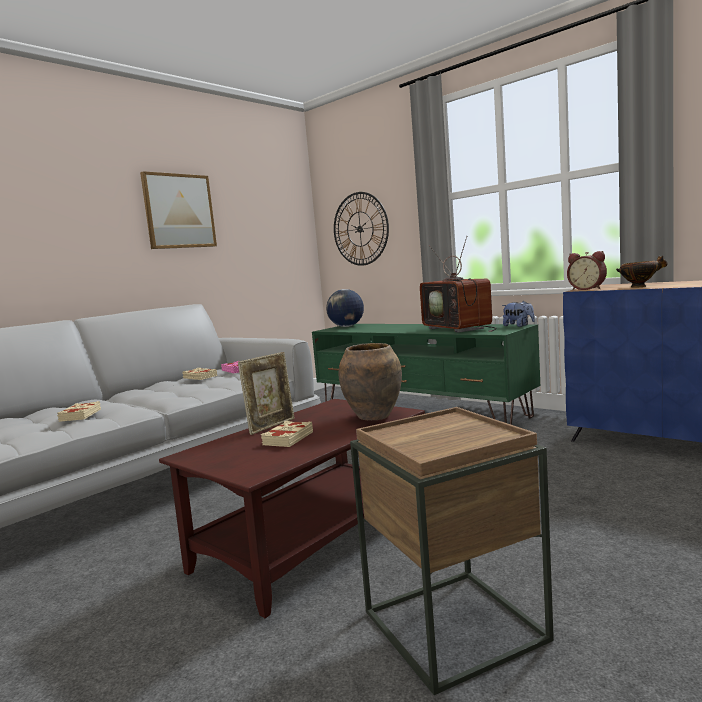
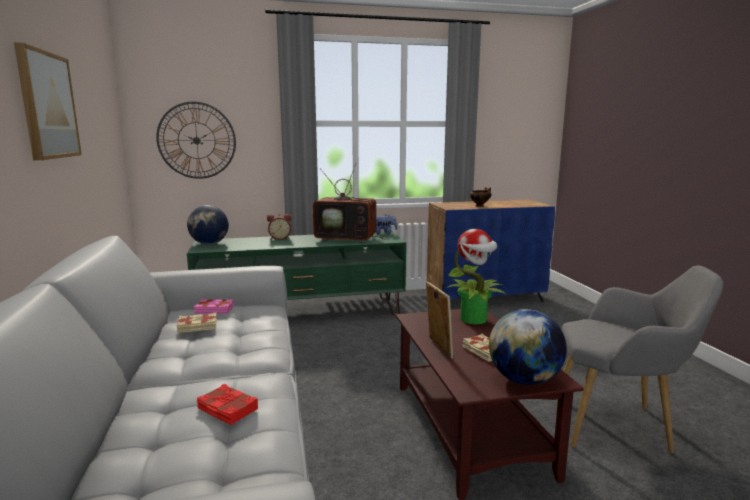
camera: 55 degrees left, 5 degrees up
(79, 415) = (227, 409): beige book -> red book
(234, 464) = (524, 380): none -> globe
(374, 416) = (474, 319): brown vase -> potted plant
(453, 626) = (619, 425): brown side table -> grey armchair
(587, 289) = (453, 207): alarm clock -> alarm clock (280, 238)

